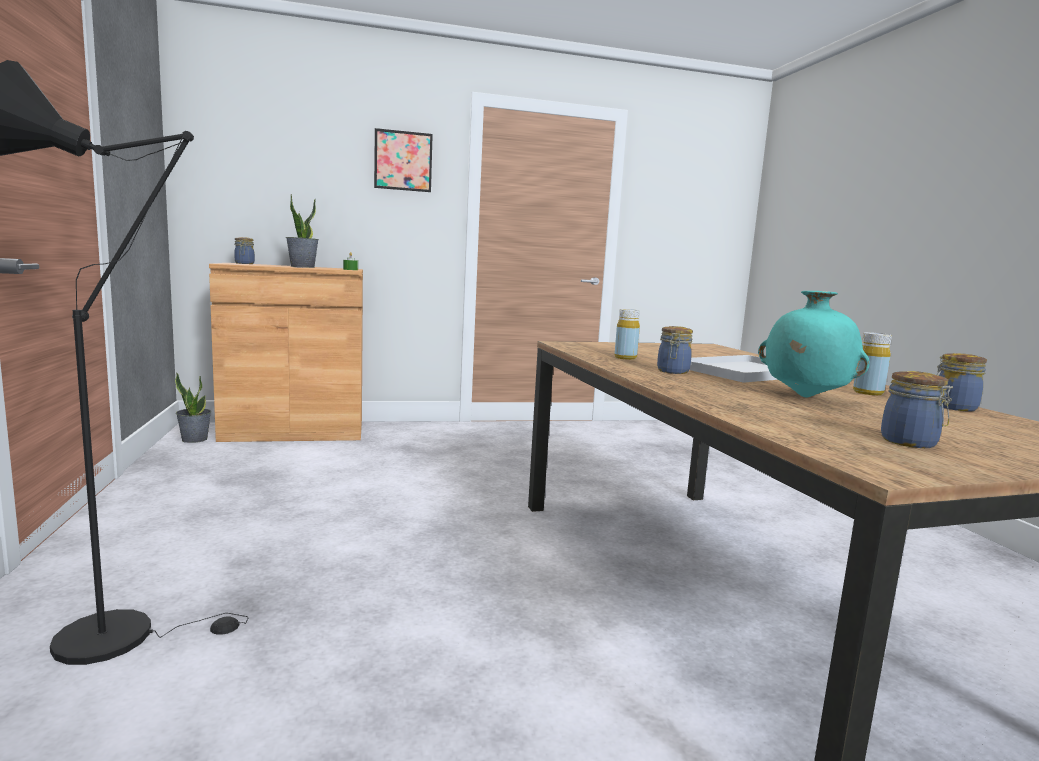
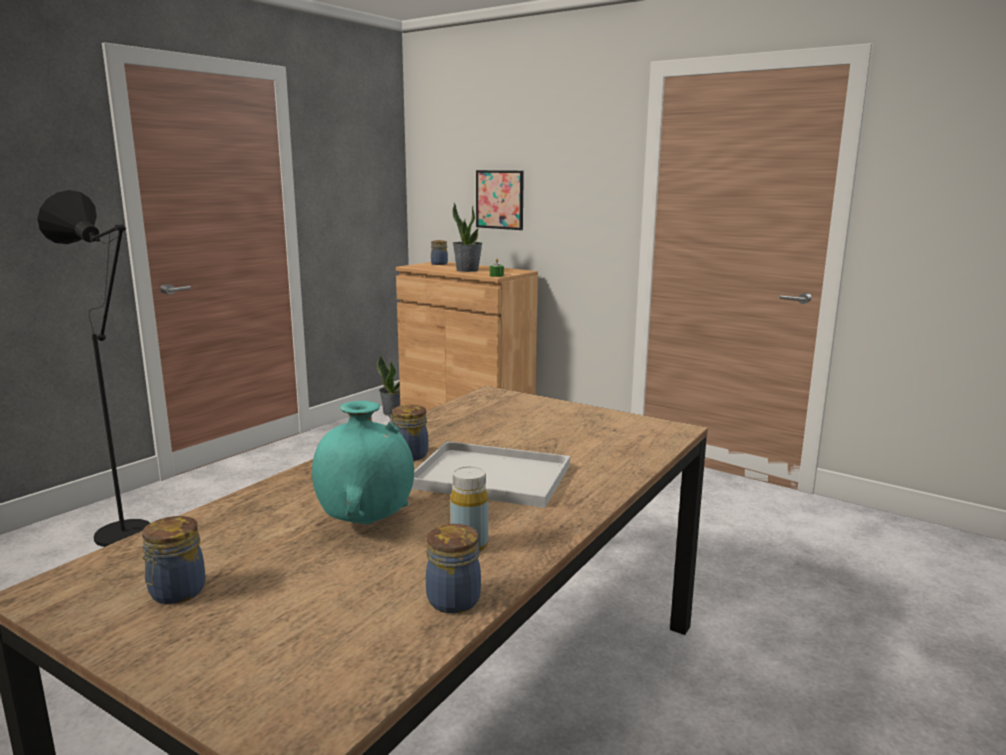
camera: 50 degrees right, 5 degrees up
(403, 161) = (579, 153): picture -> picture (499, 199)
(625, 358) = (456, 427): yellow bottle -> none

